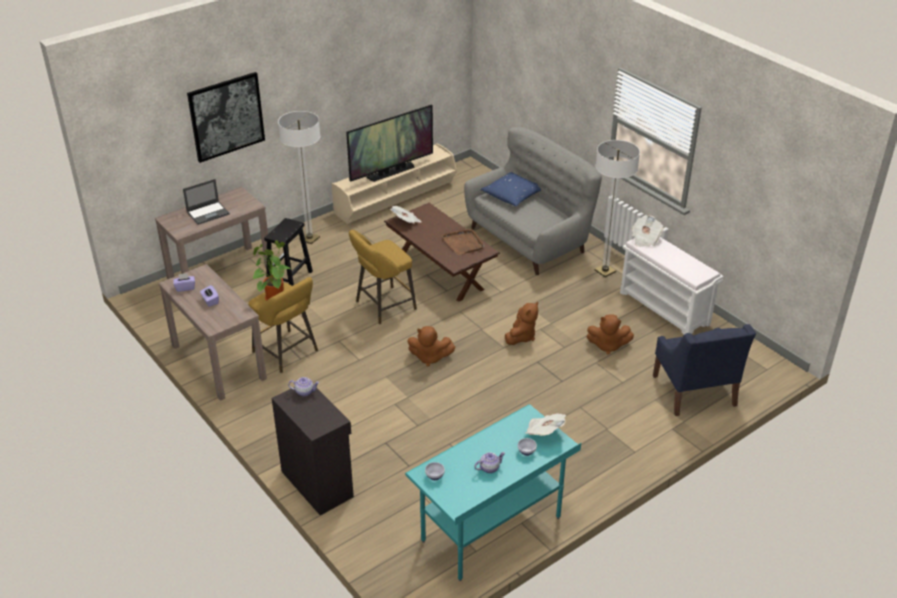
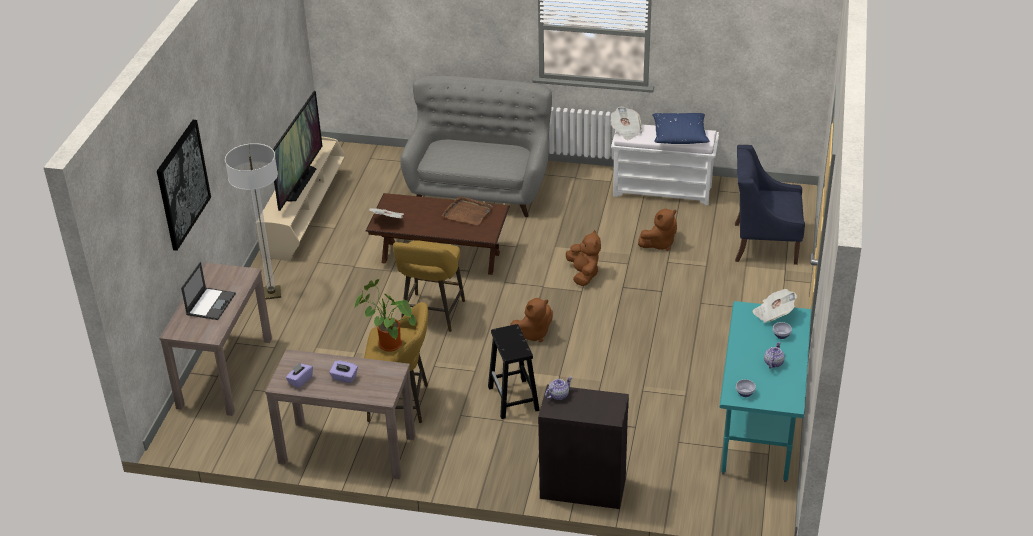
camera: 40 degrees left, 0 degrees up
(289, 278) = (305, 339): black stool -> black stool (514, 399)
(512, 195) = (449, 150): blue pillow -> blue pillow (679, 135)
(605, 271) = (578, 184): floor lamp -> none
(694, 391) = (764, 243): blue armchair -> blue armchair turned 150 degrees clockwise

